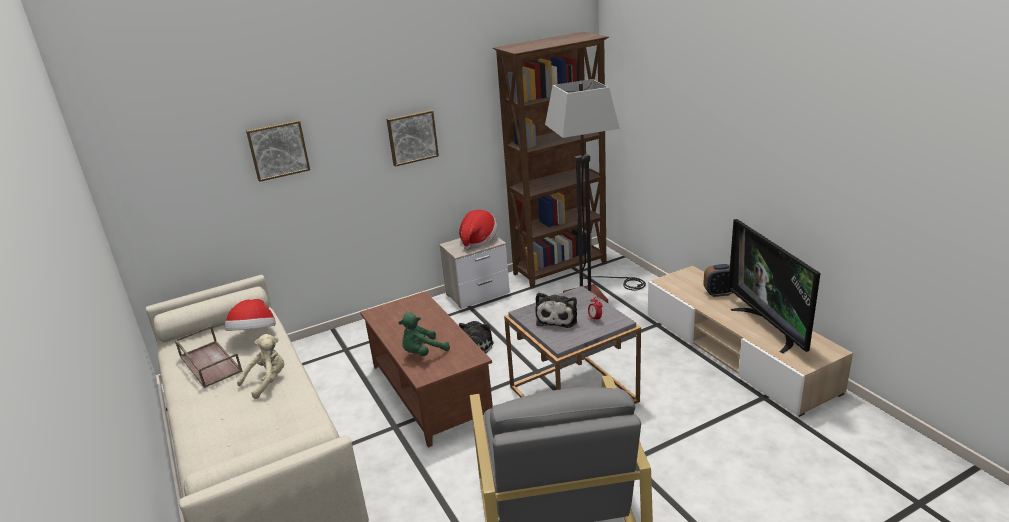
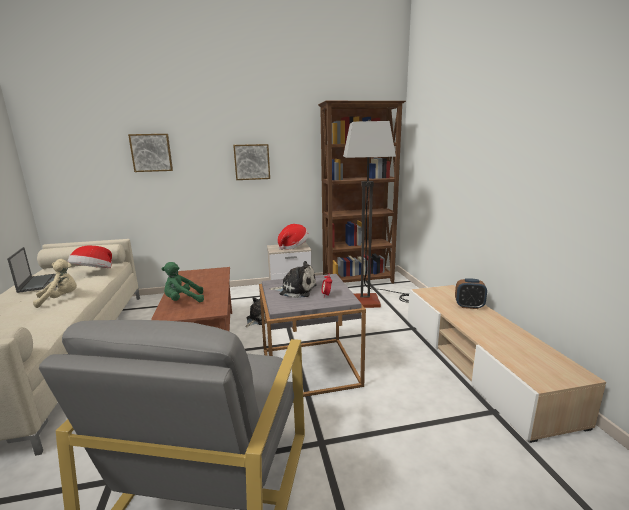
camera: 15 degrees right, 10 degrees down
(209, 364) = (43, 282): brown tray -> laptop
(557, 318) = (296, 290): plush toy -> plush toy turned 105 degrees counterclockwise
(769, 327) = (510, 340): television -> none

